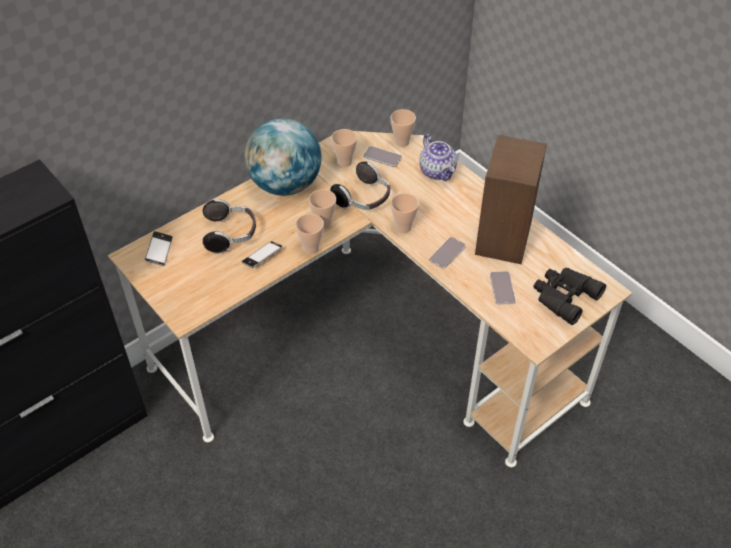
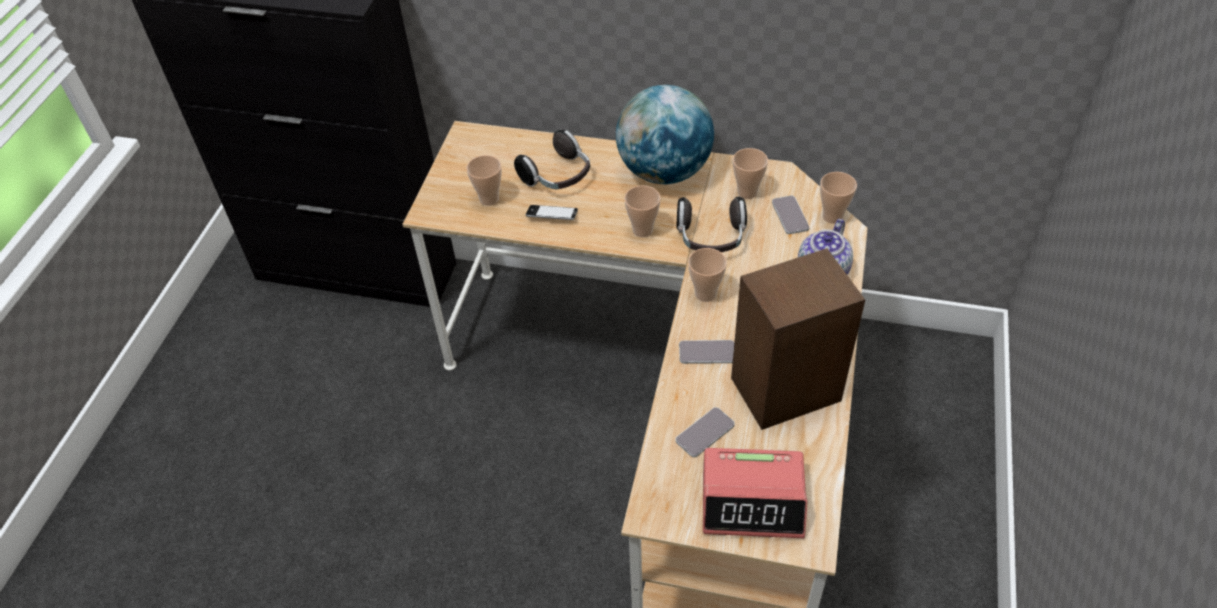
camera: 55 degrees right, 0 degrees up
(159, 251) = (490, 146): phone -> none
(311, 248) = (599, 242): cup -> cup (489, 199)
(563, 296) = (753, 500): black binoculars -> alarm clock

